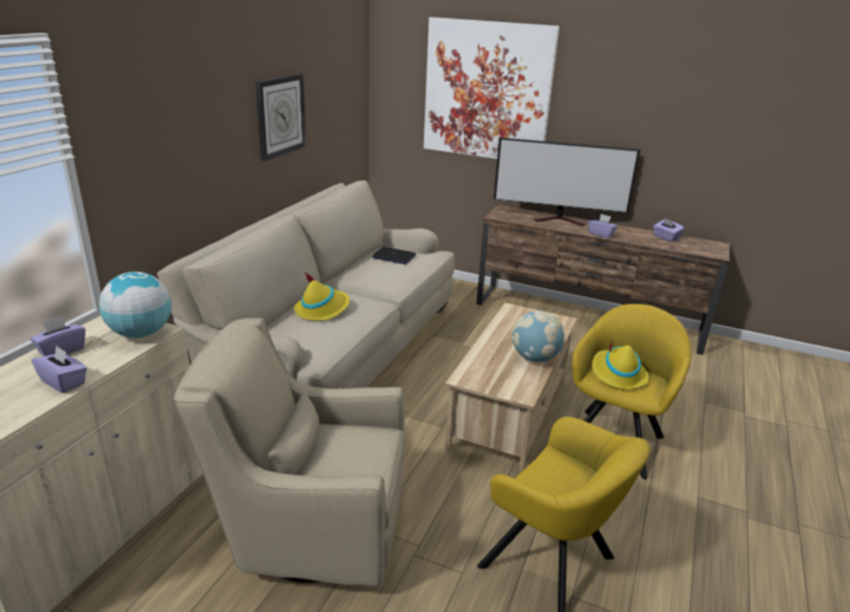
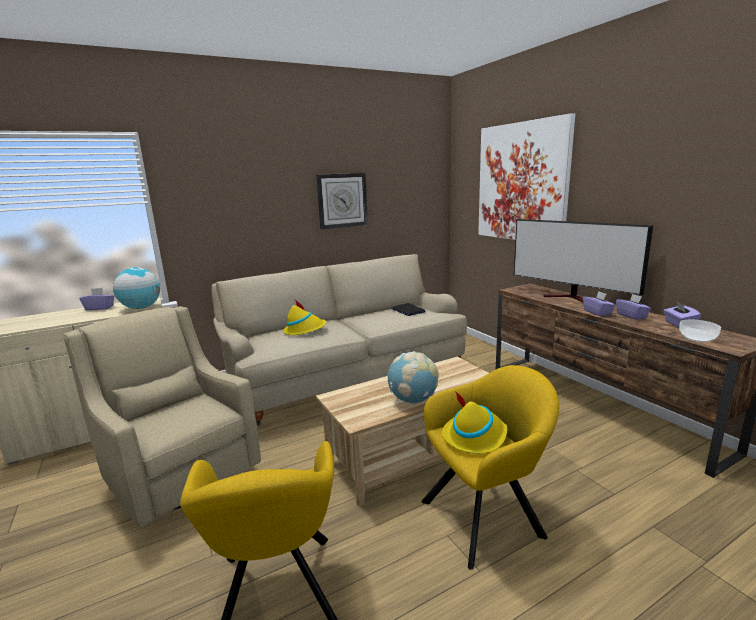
camera: 40 degrees right, 10 degrees down
(64, 382) = (69, 319): purple tissue box -> purple tissue box (632, 316)
(690, 249) = (697, 338): none -> bowl

